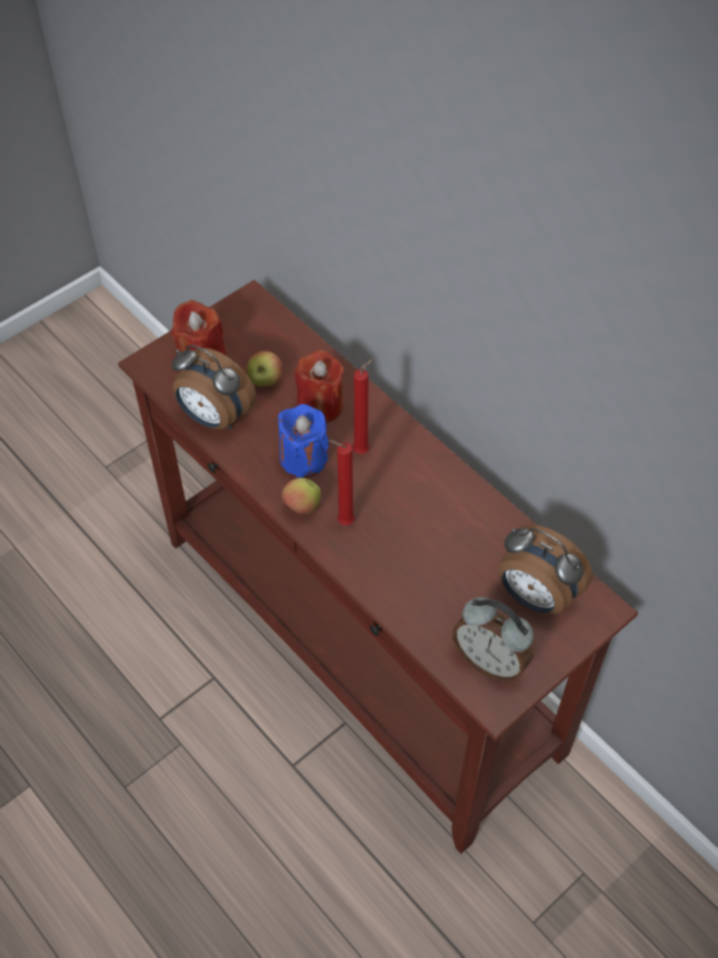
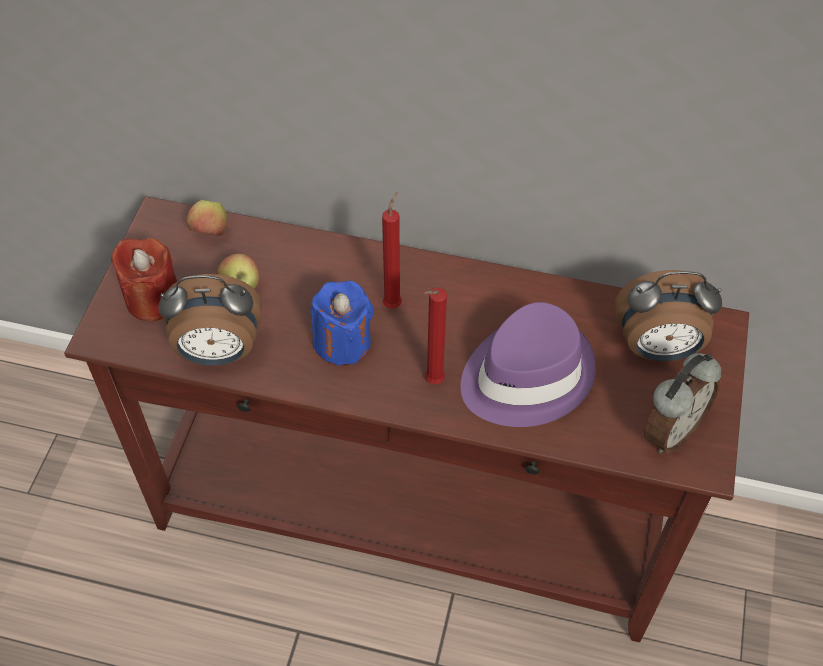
camera: 35 degrees left, 0 degrees up
(302, 507) = (381, 391): apple -> apple (211, 233)
(320, 405) = (316, 283): red candle -> none
(415, 556) = (525, 375): none -> purple hat
(490, 661) = (670, 430): alarm clock -> alarm clock turned 45 degrees counterclockwise

